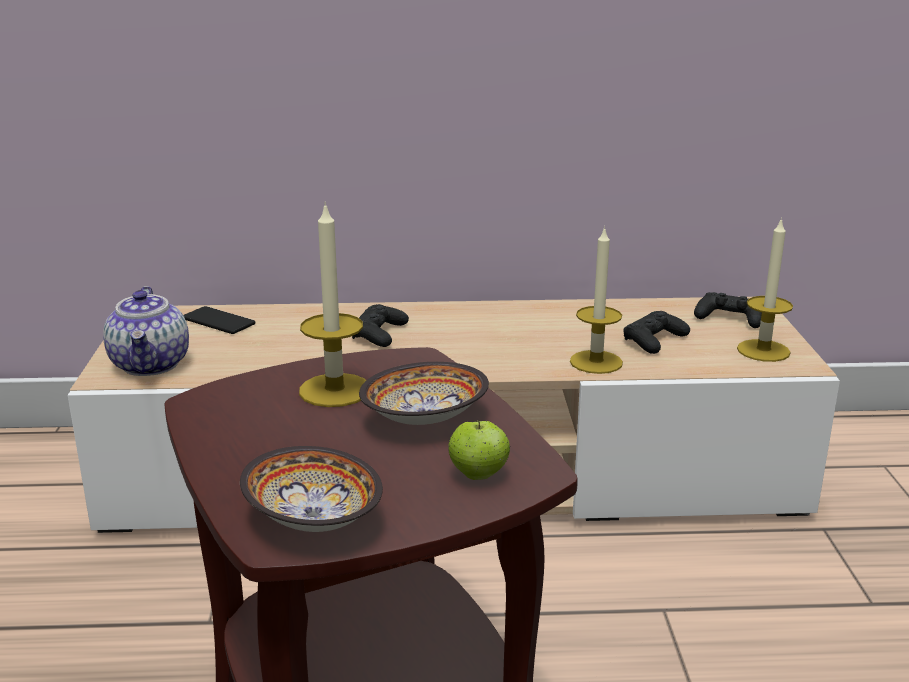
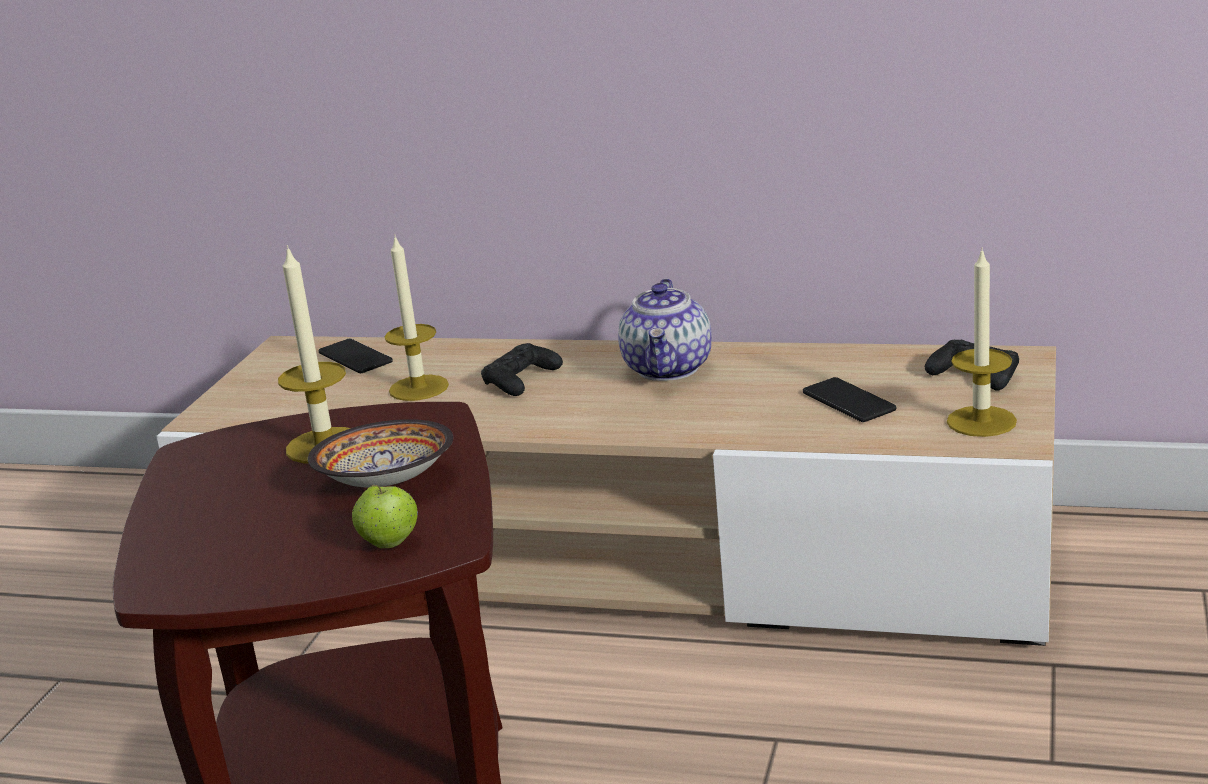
camera: 20 degrees right, 0 degrees up
(151, 365) = (255, 406): teapot -> teapot (669, 369)
(312, 522) = (199, 577): bowl -> none
(596, 362) = (751, 426): candle -> candle (418, 388)
(654, 340) = (848, 401): black game controller -> phone

